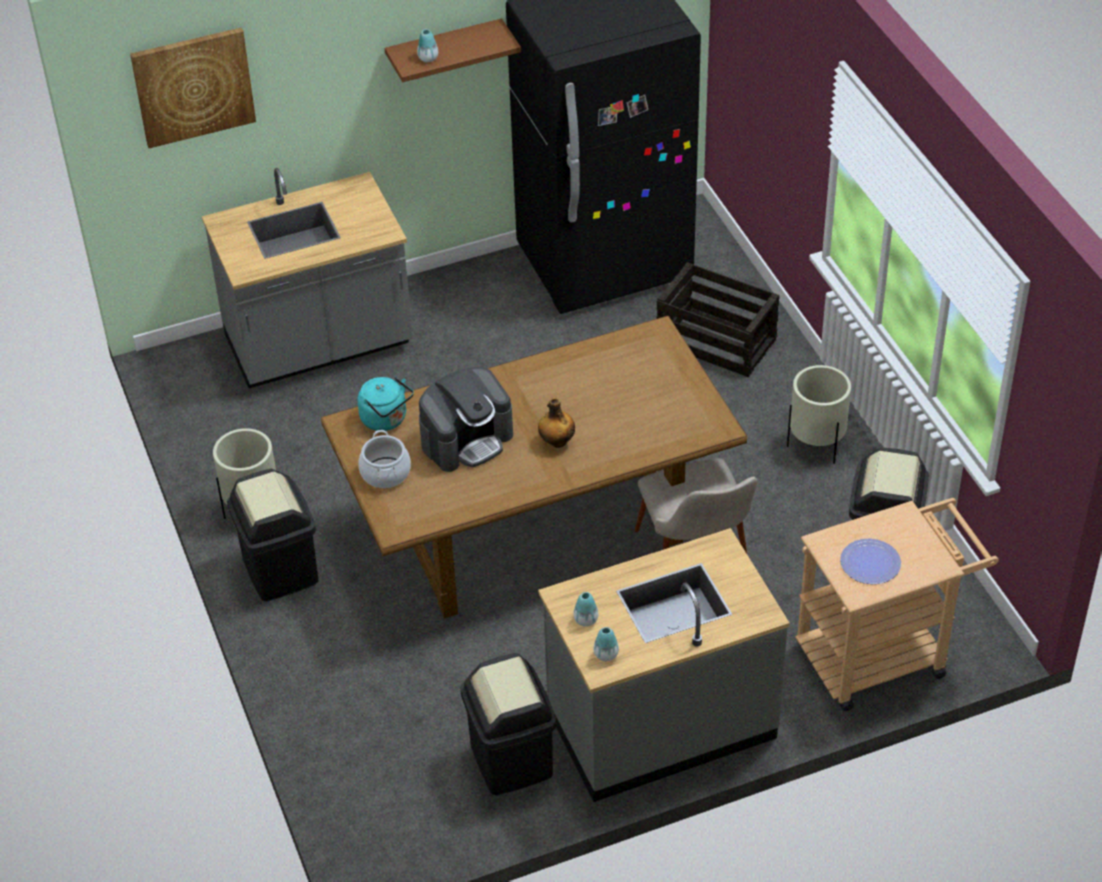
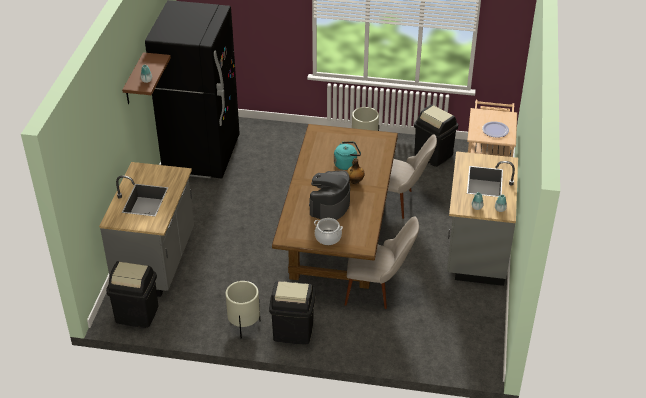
camera: 60 degrees left, 5 degrees down
(193, 86) = (84, 151): picture -> none
(386, 419) = (294, 225): turquoise kettle -> turquoise kettle (346, 164)
(450, 632) = (378, 290): none -> beige chair
(467, 439) = (329, 206): coffee machine -> coffee machine turned 150 degrees counterclockwise
(512, 760) = (464, 300): black trash can -> black trash can (137, 314)
(717, 341) = (281, 145): crate -> none

